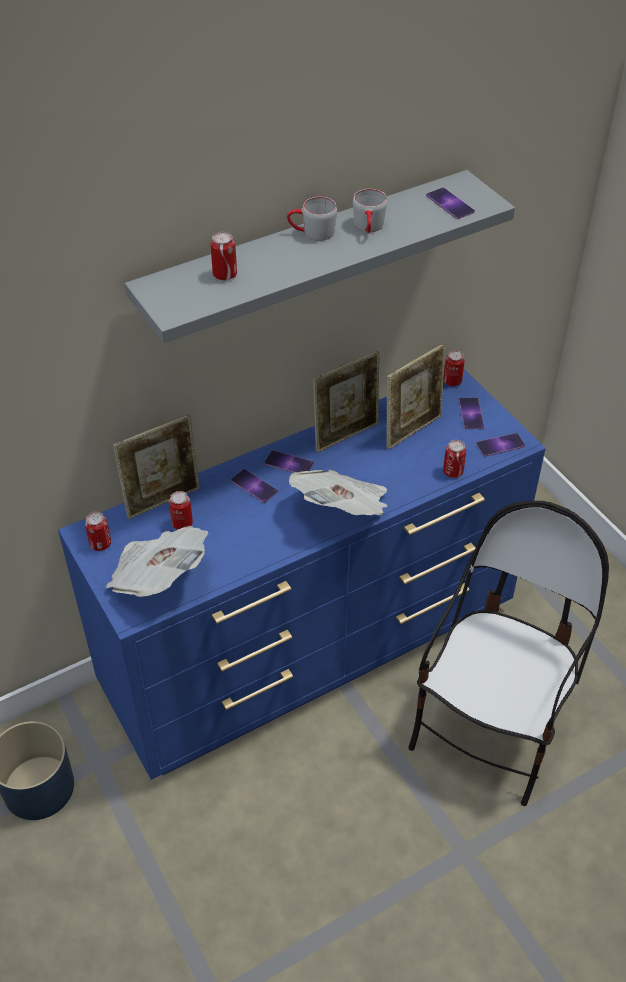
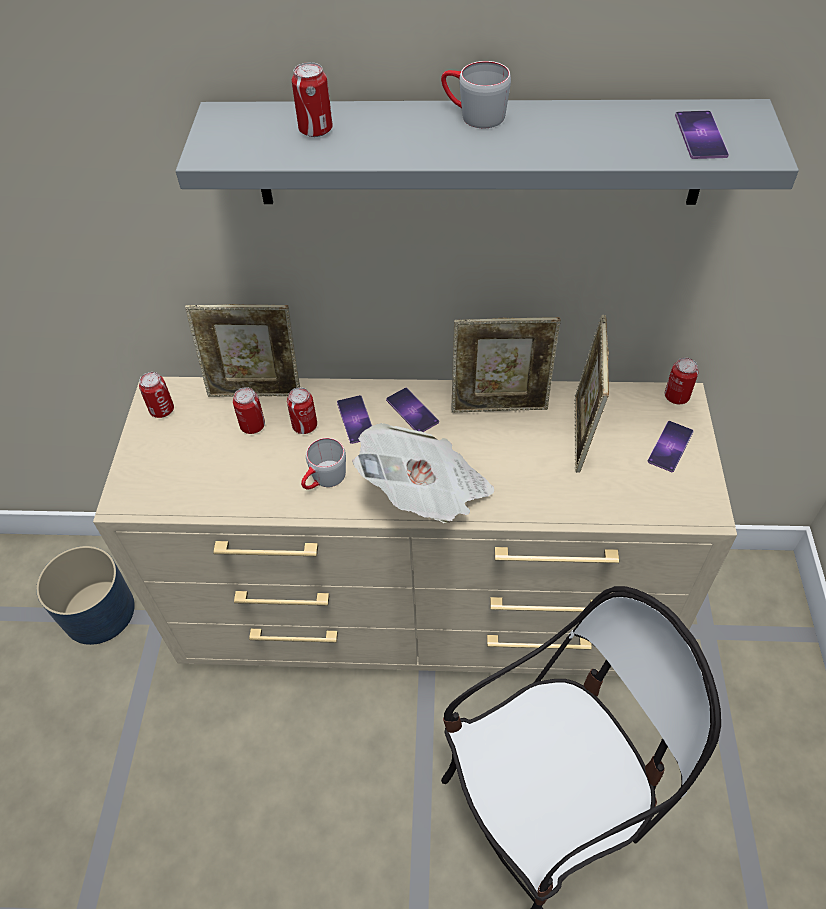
camera: 35 degrees right, 5 degrees up
(159, 577) = (182, 473): newspaper -> none
(313, 648) = (423, 614): blue dresser -> beige dresser
(369, 228) = (553, 132): grey mug -> grey mug (323, 480)
(412, 430) = (582, 434): picture frame -> picture frame turned 105 degrees clockwise
(453, 472) = (591, 509): can -> can (305, 426)
(500, 445) = (678, 503): phone -> none

